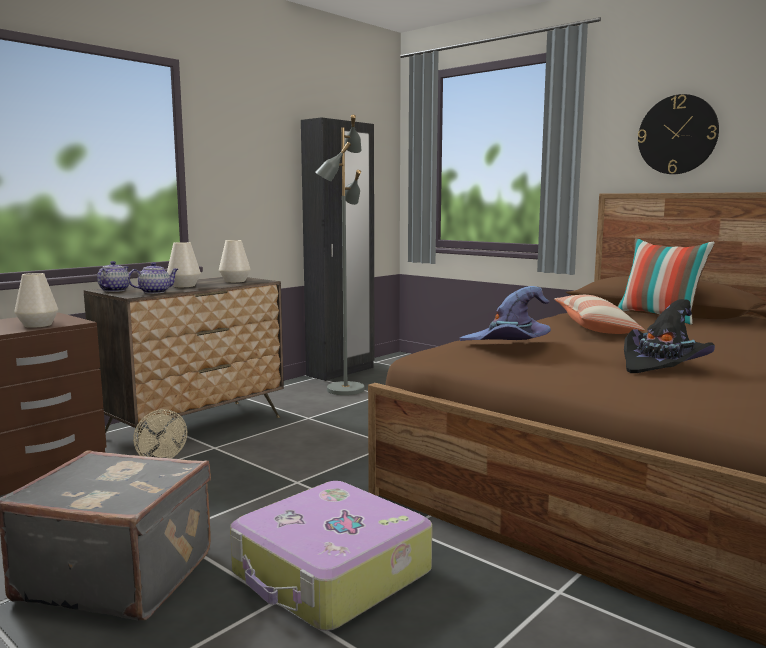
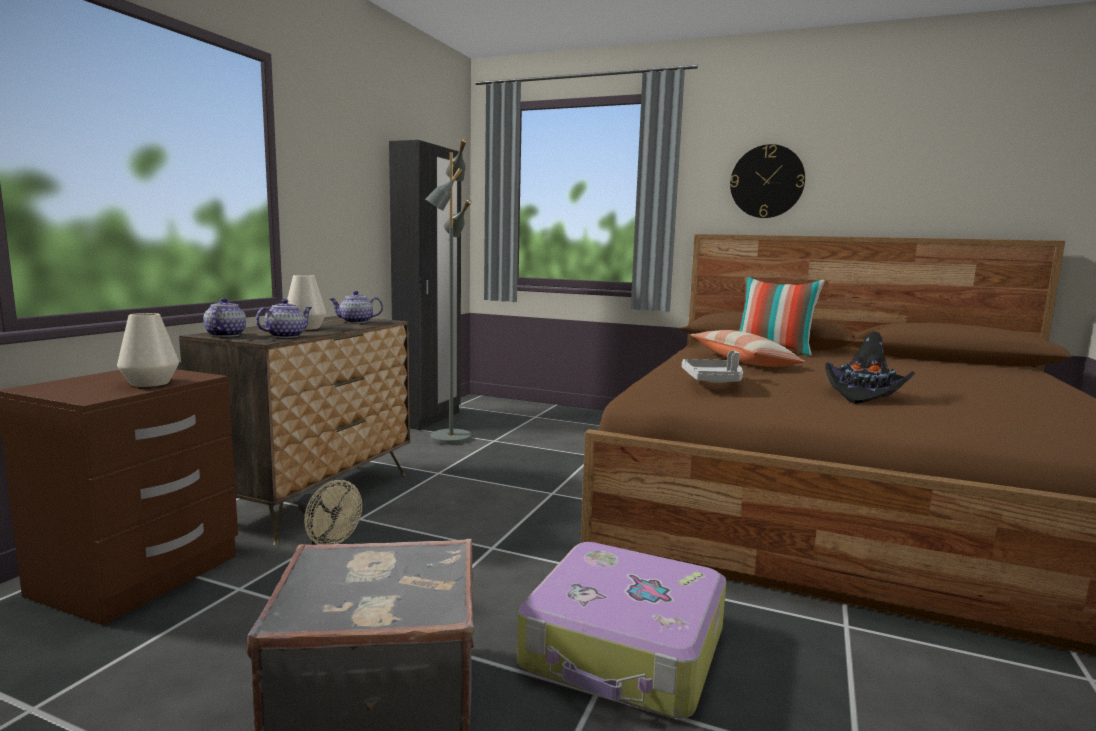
camera: 20 degrees left, 0 degrees up
(235, 281) = (355, 322): white vase -> teapot
(508, 344) = (713, 380): purple hat -> grey tray

